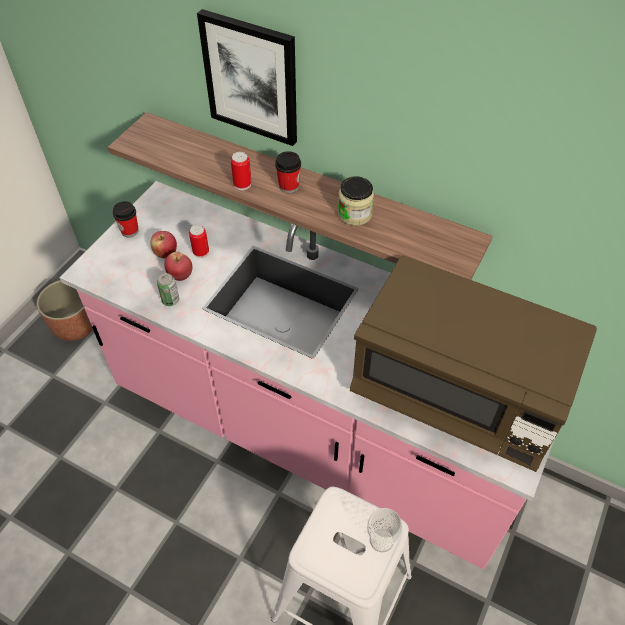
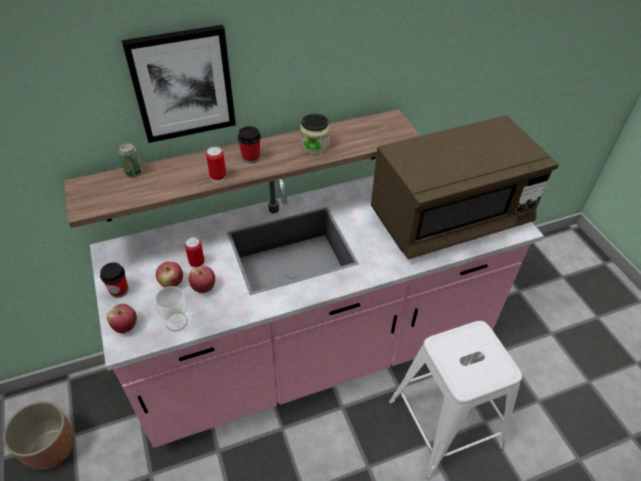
camera: 50 degrees left, 5 degrees down
(102, 260) = (126, 326): none -> apple
(170, 300) = (220, 307): can -> can (134, 172)
(381, 540) = (483, 340): cup -> cup (176, 322)

